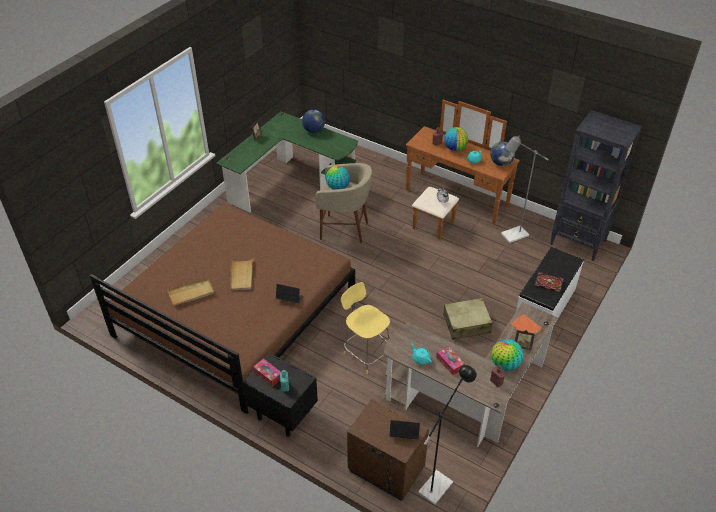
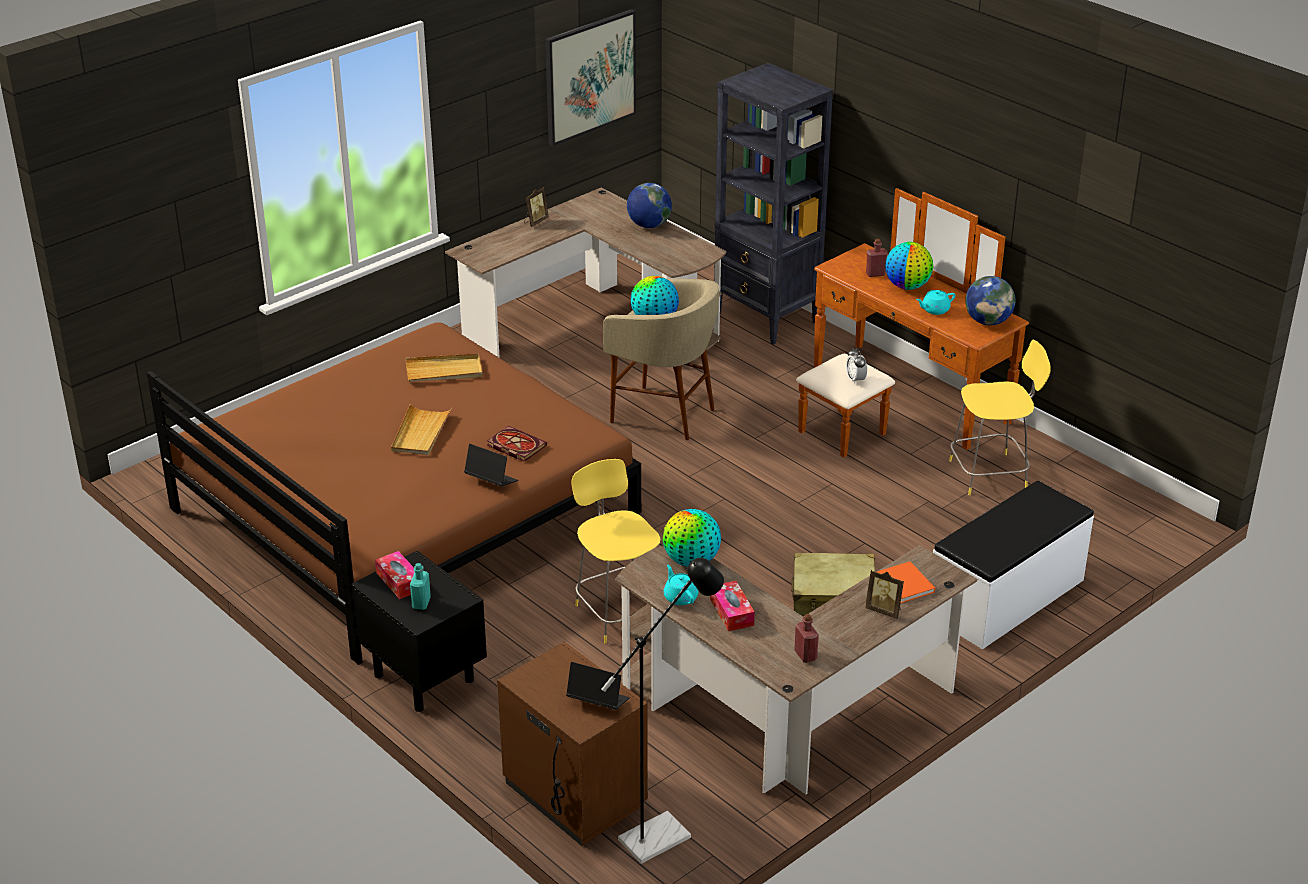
camera: 15 degrees right, 10 degrees down
(191, 293) = (320, 444): beige tray -> beige tray (444, 371)
(269, 56) = (589, 76): none -> picture
(291, 183) = (596, 325): green desk -> brown desk
(505, 364) = (836, 632): globe -> globe (691, 561)
(510, 236) = (991, 474): grey floor lamp -> yellow stool
(548, 283) = (1000, 535): book -> book (514, 446)
(578, 243) = (1128, 506): black bookcase -> black bookcase (767, 318)

